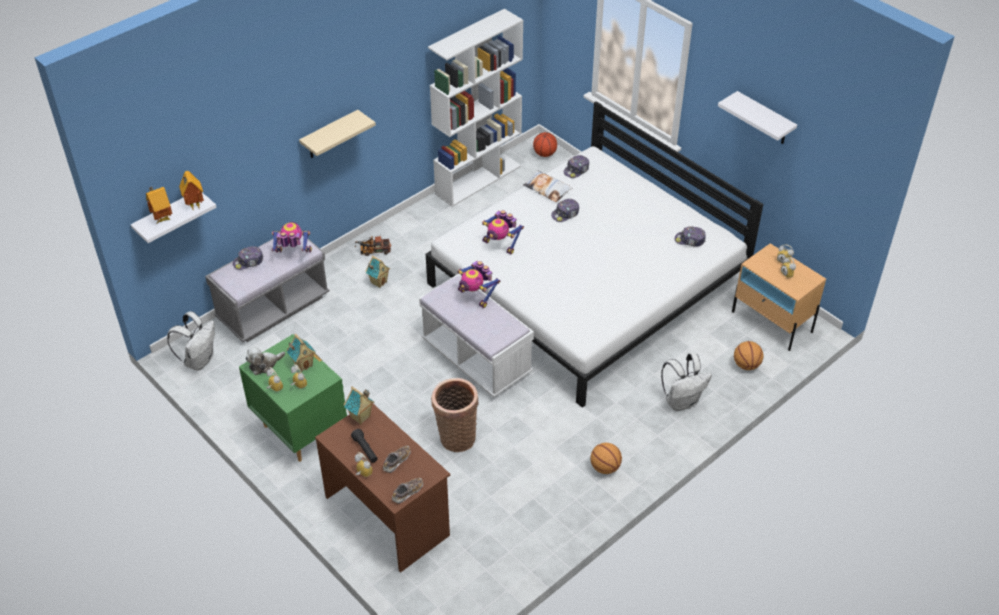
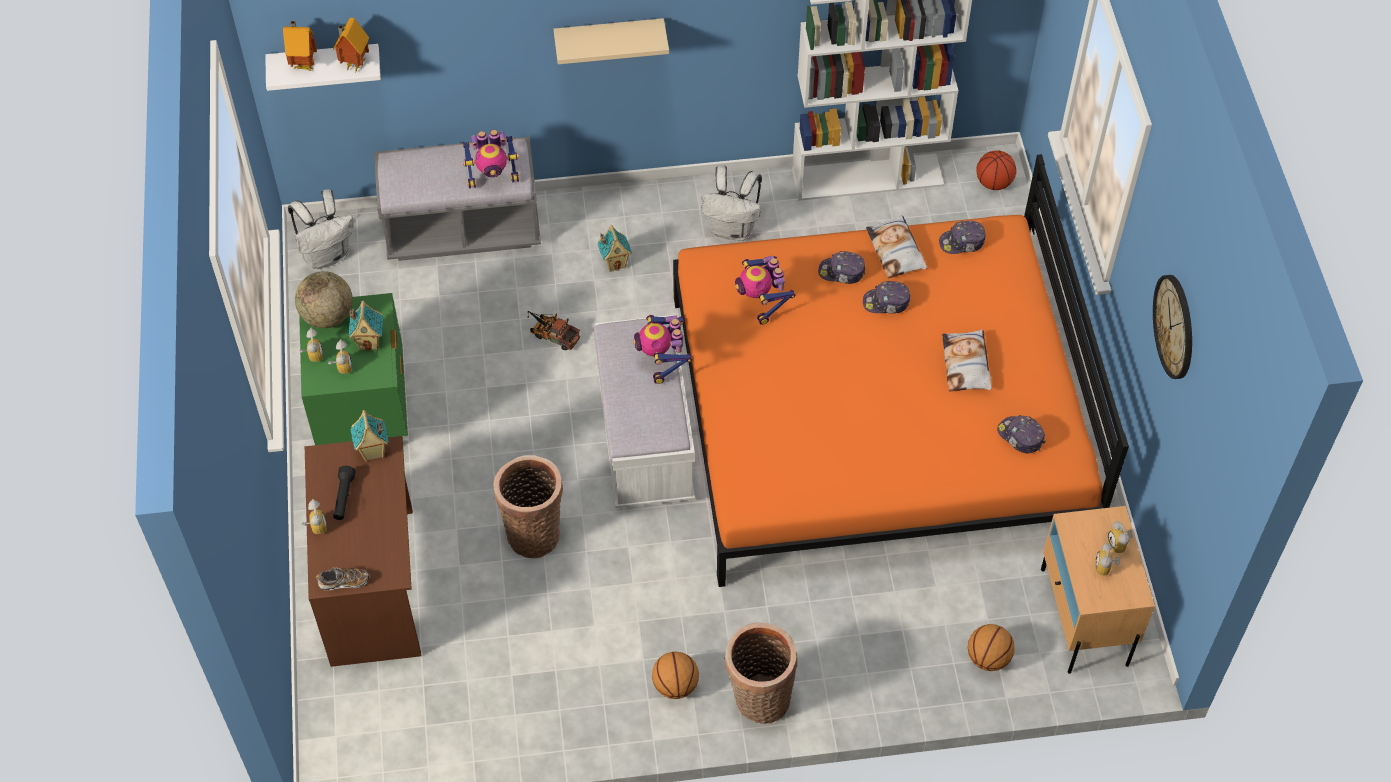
camera: 35 degrees right, 10 degrees up
(248, 262) = (434, 160): cap -> cap (841, 272)
(264, 364) = (328, 316): plush toy -> globe
(293, 254) = (493, 177): toy robot -> toy robot turned 135 degrees clockwise
(373, 251) = (645, 213): toy truck -> toy truck (552, 335)
(396, 461) = (365, 534): shoe -> none
(587, 285) = (878, 416): white bed -> orange bed
(632, 222) = (966, 365): none -> pillow
(654, 449) = (758, 699): none -> basket
(682, 401) = (853, 656): white backpack -> white backpack (733, 229)
(764, 119) = (1174, 326): white shelf -> wall clock

